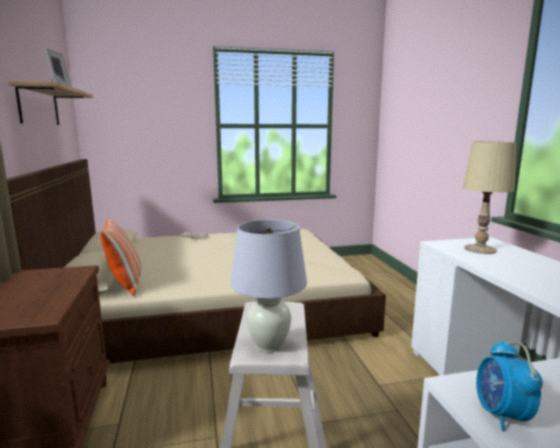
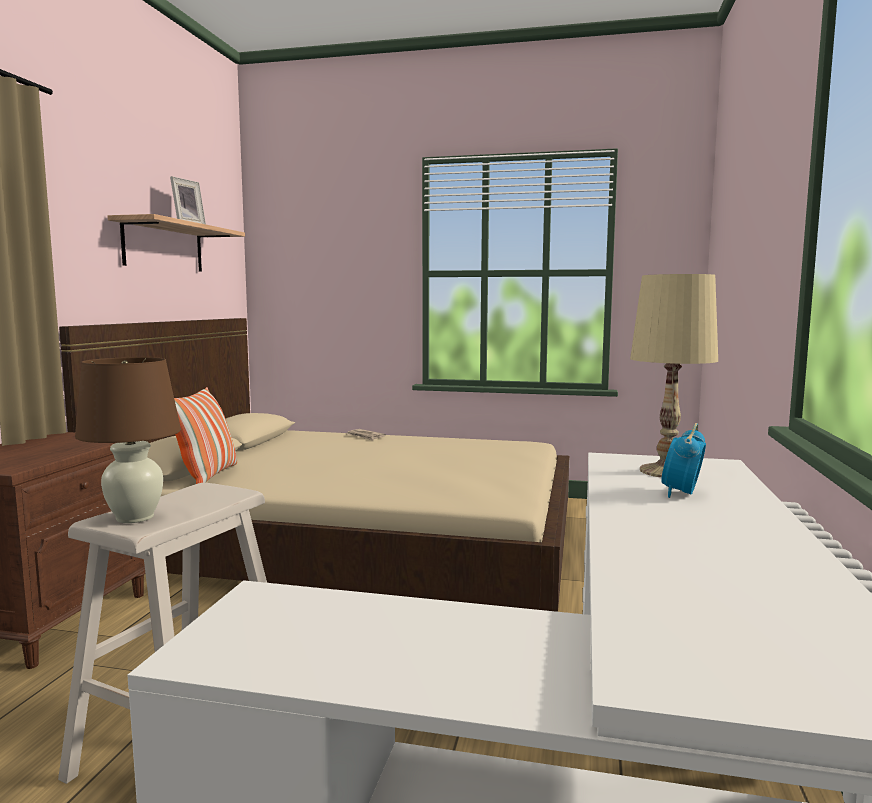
camera: 25 degrees right, 5 degrees down
(269, 345) = (135, 517): white table lamp -> brown table lamp
(501, 415) = (245, 626): alarm clock -> alarm clock (681, 493)

